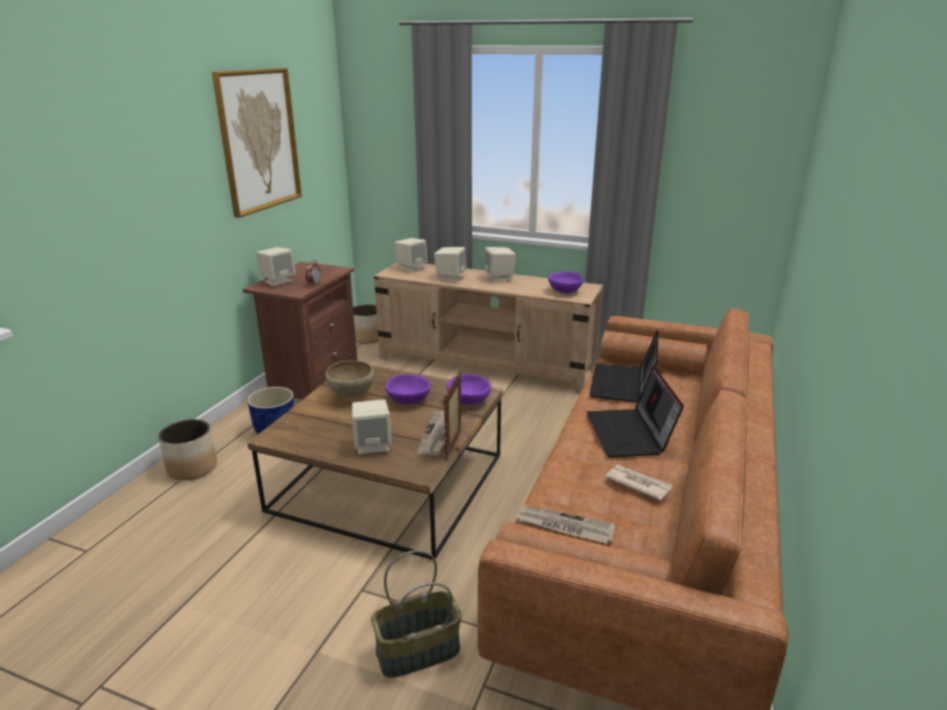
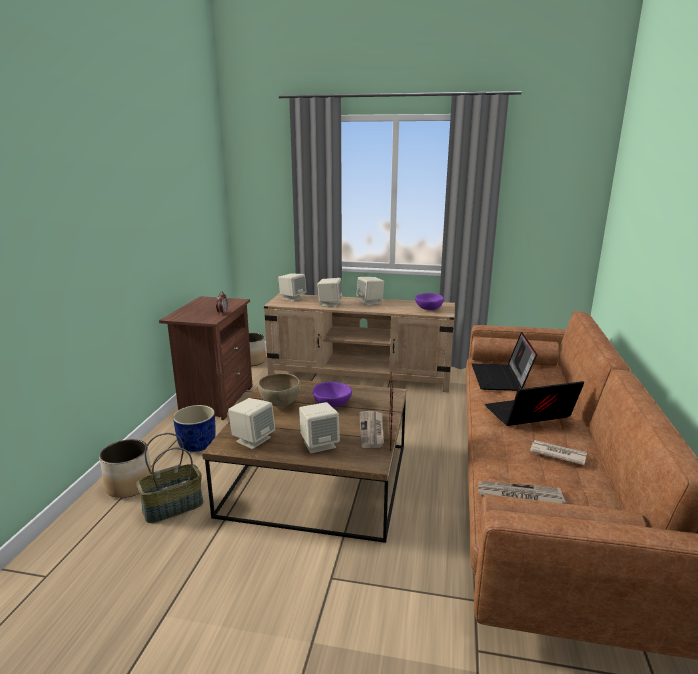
camera: 10 degrees left, 5 degrees down
(258, 140) = (168, 191): picture -> none
(278, 281) = (188, 312): beige speaker -> beige speaker (253, 439)
(417, 652) = (406, 629): basket -> basket (172, 507)
(468, 401) = (383, 400): purple bowl -> none
(630, 434) = (528, 415): laptop -> laptop turned 90 degrees clockwise

